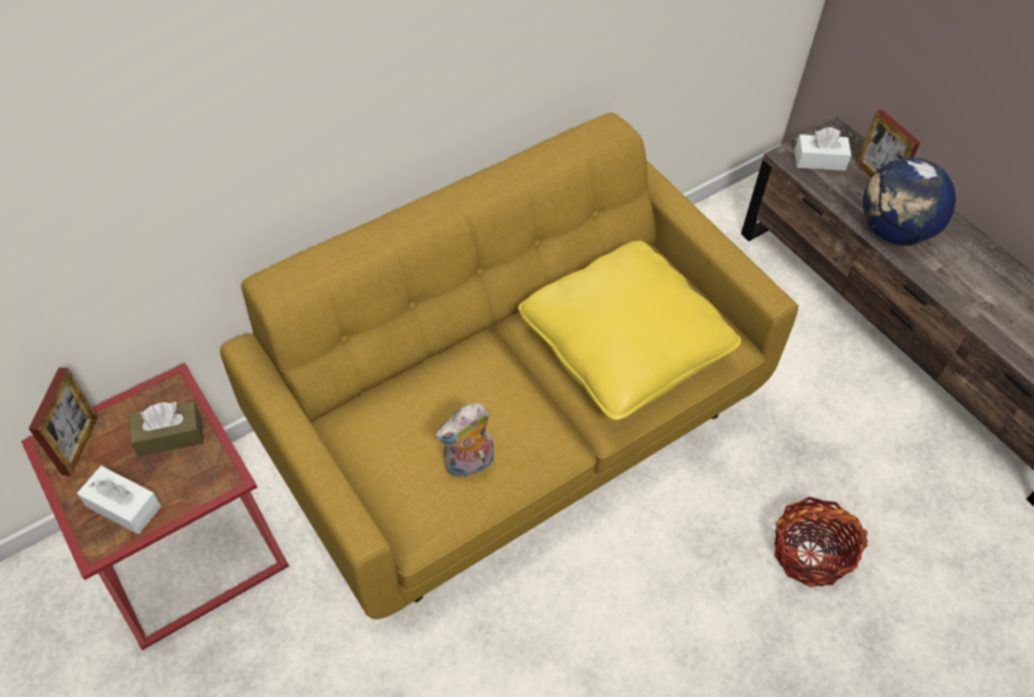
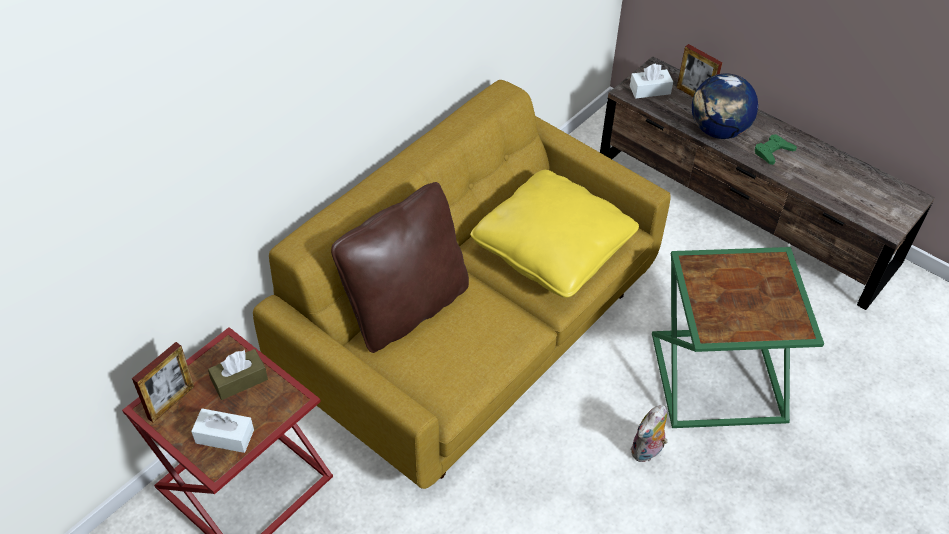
camera: 15 degrees left, 5 degrees down
(80, 445) = (171, 402): picture frame -> picture frame turned 45 degrees clockwise
(413, 384) = (406, 308): none -> brown pillow
(469, 465) = (469, 354): plush toy -> plush toy (647, 452)
(810, 553) = (719, 376): basket -> green side table
(960, 275) = (772, 152): none -> green game controller

